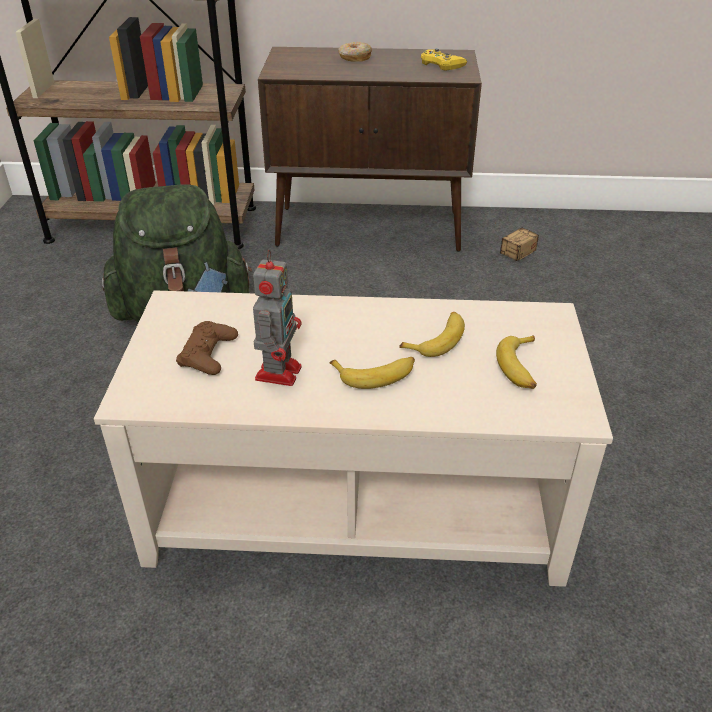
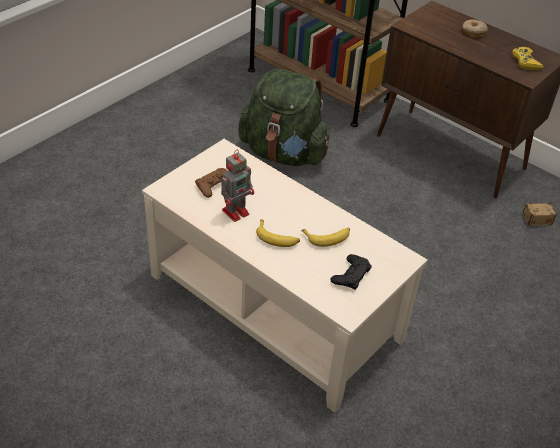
camera: 35 degrees right, 5 degrees up
(521, 368) = (351, 275): banana -> black game controller

